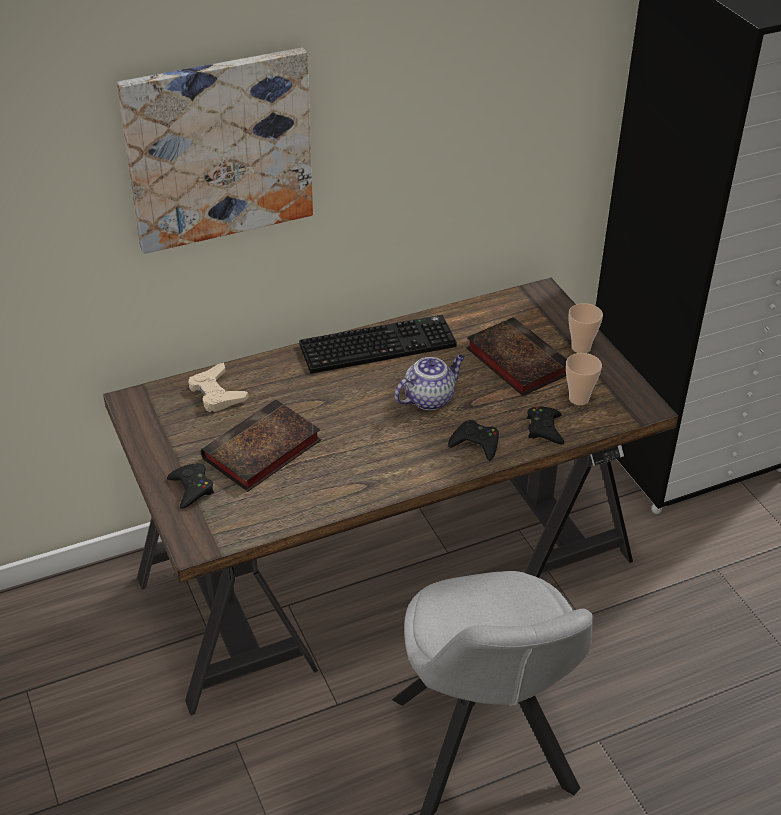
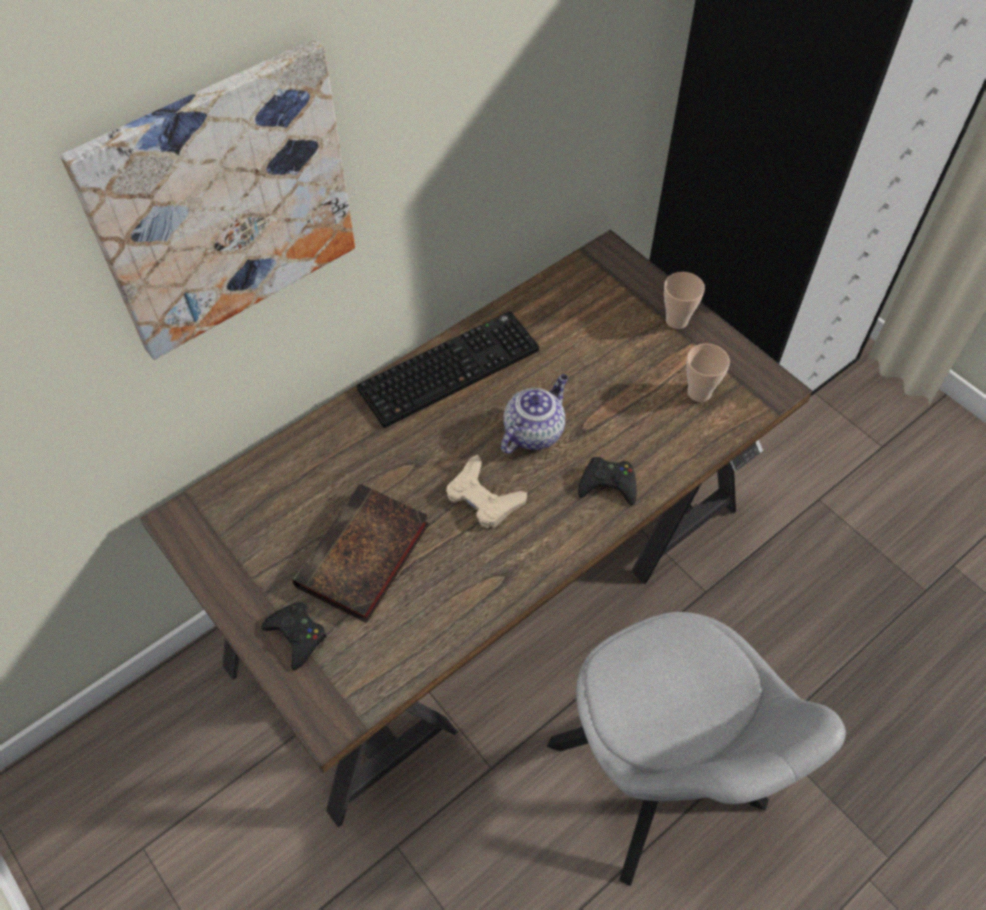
camera: 15 degrees left, 15 degrees up
(216, 393) = (281, 484): beige game controller -> beige game controller (483, 498)
(515, 360) = (611, 355): book -> none
(544, 429) = (677, 444): black game controller -> none

